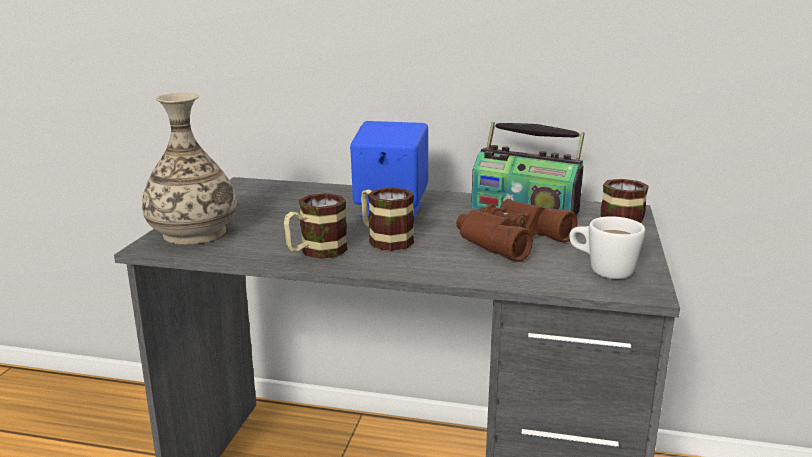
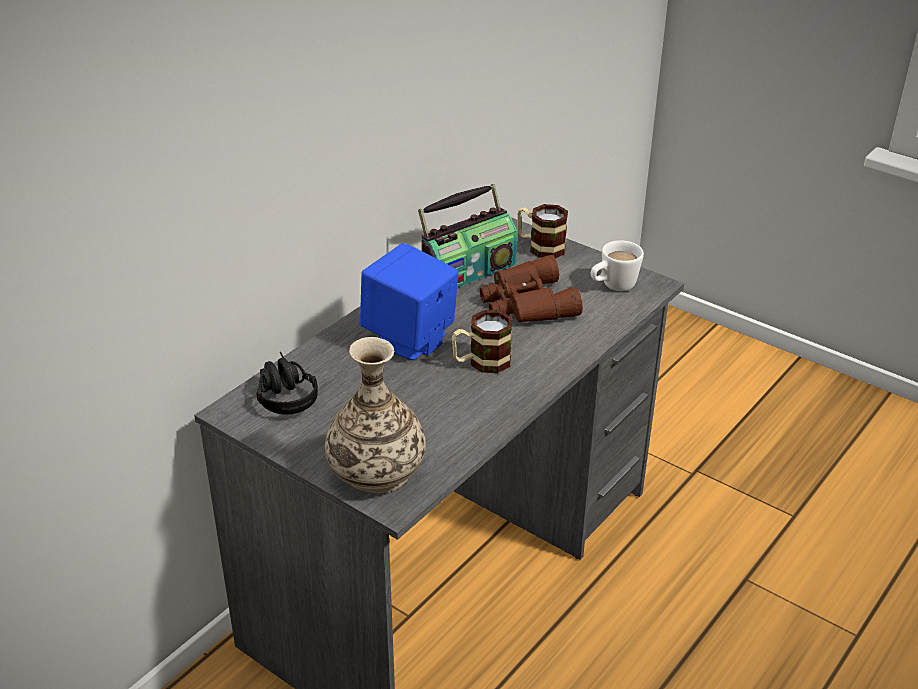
camera: 65 degrees left, 15 degrees up
(276, 191) = (283, 393): none -> black headphones
(315, 252) = (484, 406): mug -> none

